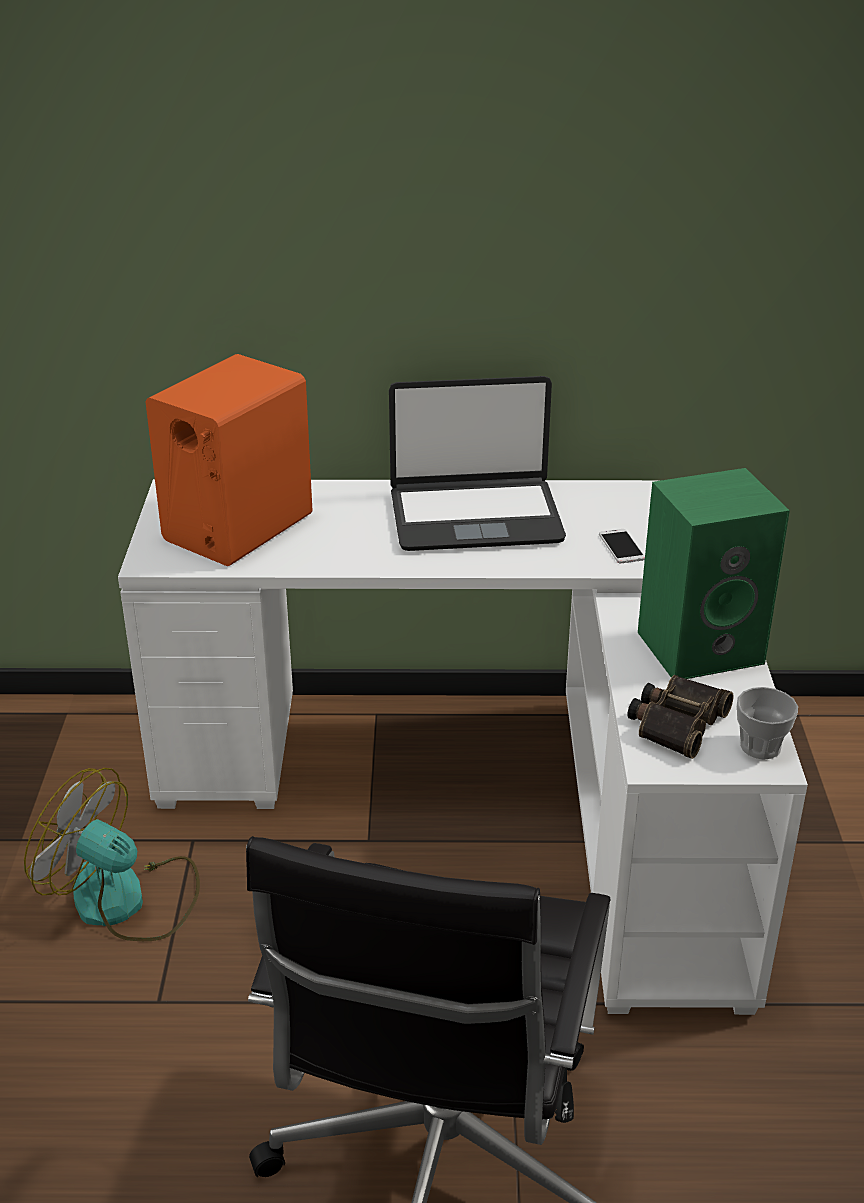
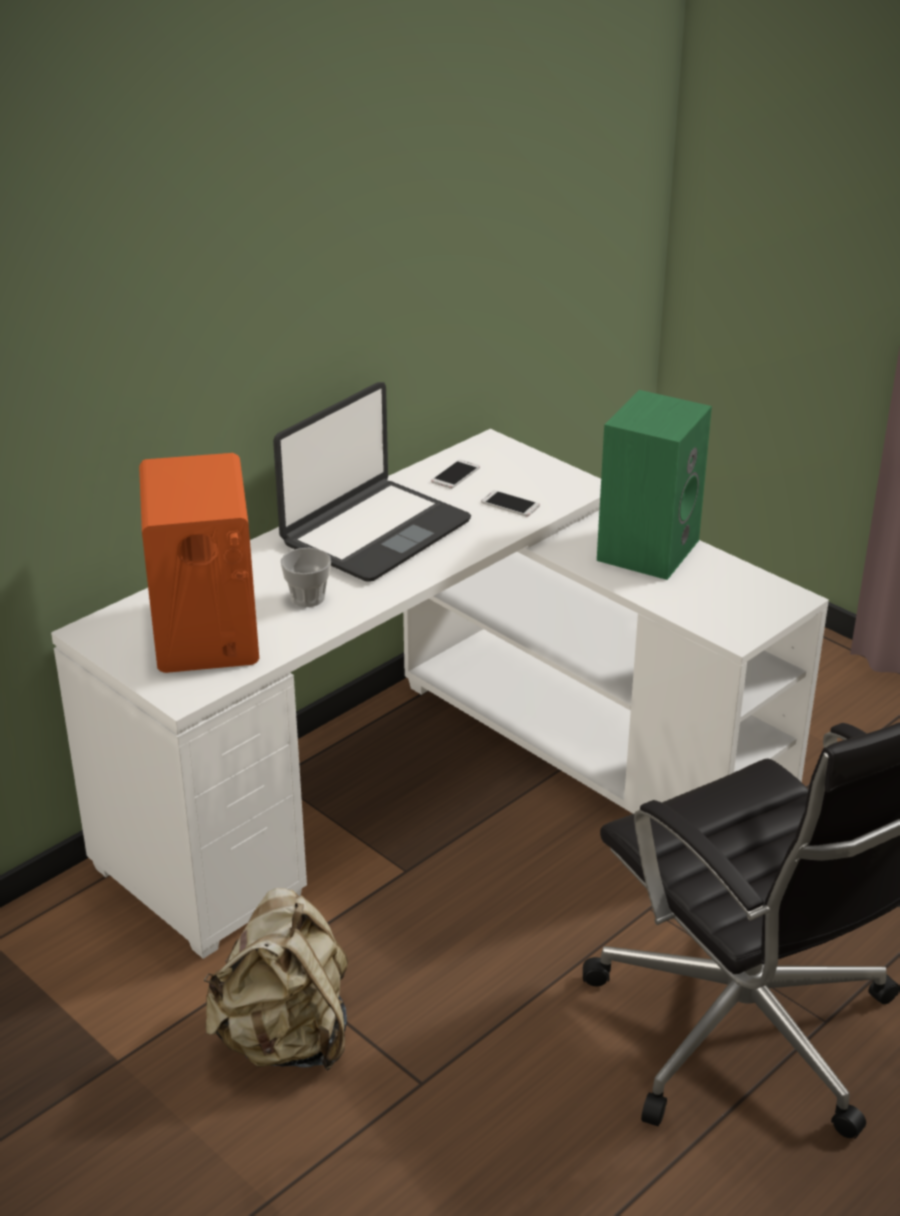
camera: 45 degrees left, 0 degrees up
(125, 900) = (285, 1039): fan -> beige backpack
(616, 503) = (455, 475): none -> phone
(676, 722) = (709, 604): binoculars -> none
(760, 746) = (774, 592): cup -> cup (307, 598)

